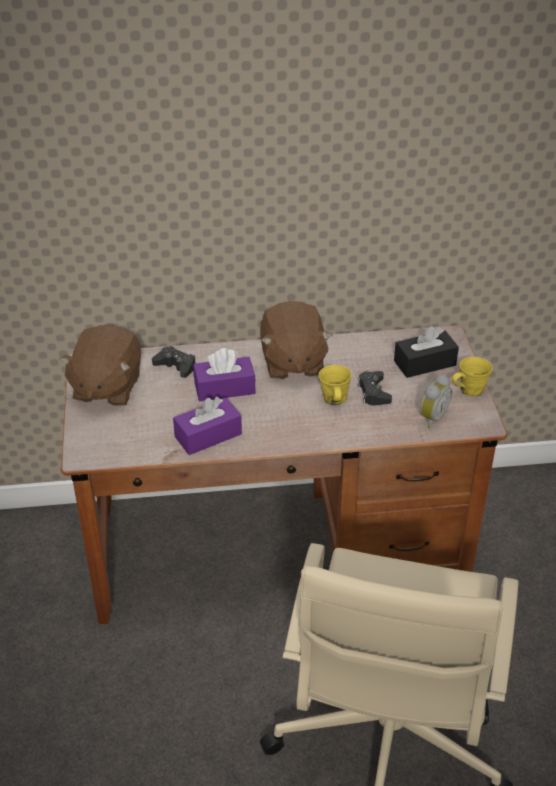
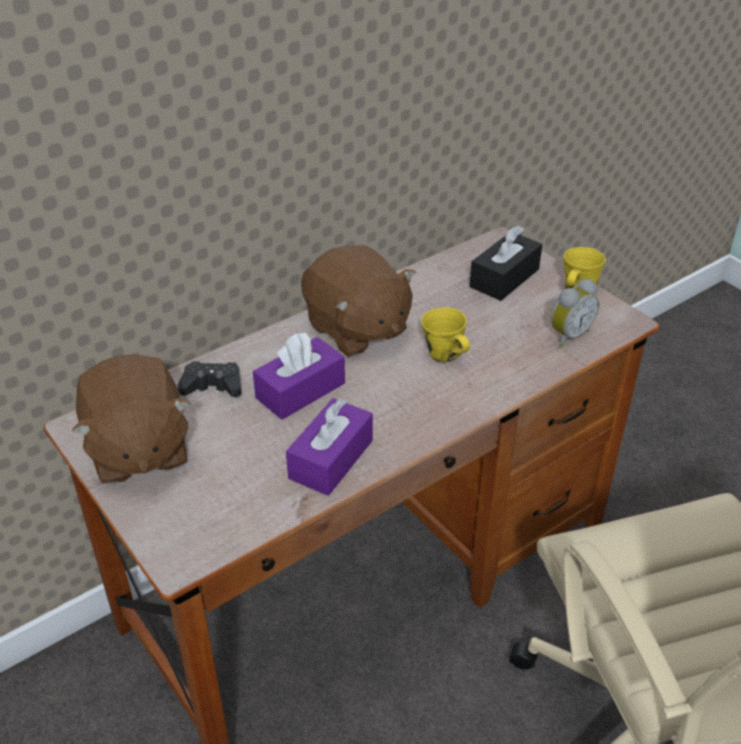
camera: 30 degrees left, 0 degrees up
(373, 392) = (480, 330): black game controller -> none
(431, 417) = (568, 335): alarm clock -> alarm clock turned 45 degrees clockwise

